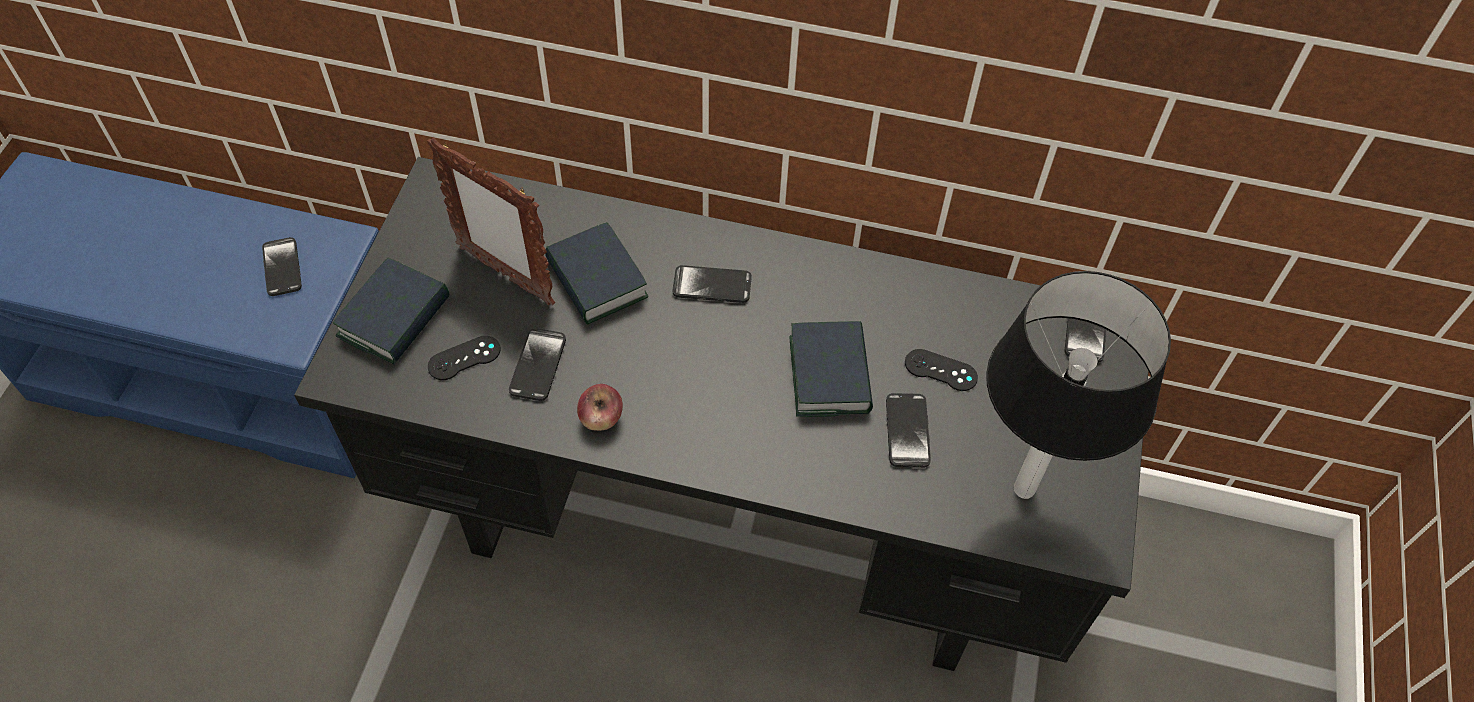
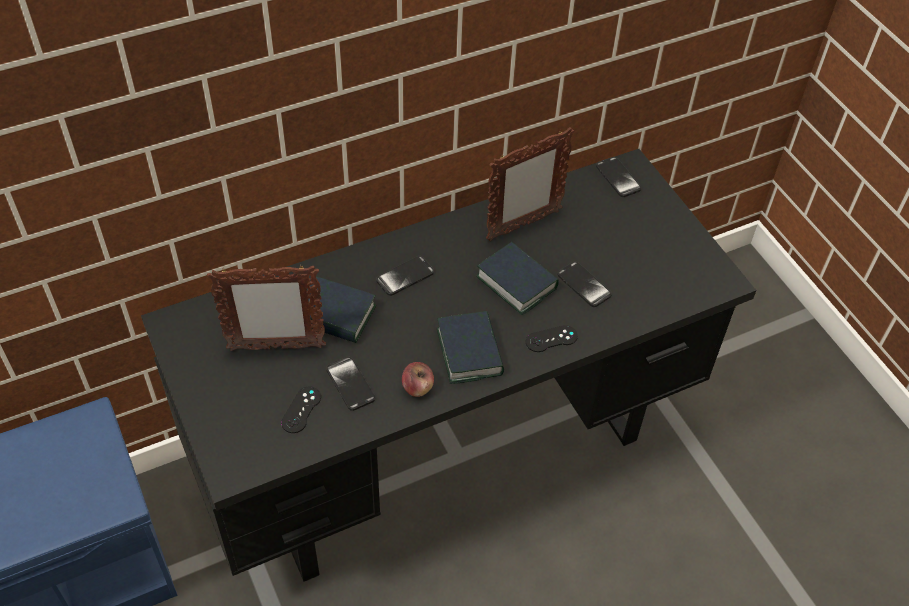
camera: 40 degrees left, 5 degrees down
(282, 268) = (64, 463): phone -> none
(395, 318) = (231, 416): book -> book (469, 352)
(905, 312) = (523, 225): none -> picture frame
(940, 370) = (569, 244): black game controller -> black game controller (551, 339)
(1026, 489) = (667, 275): table lamp -> none

